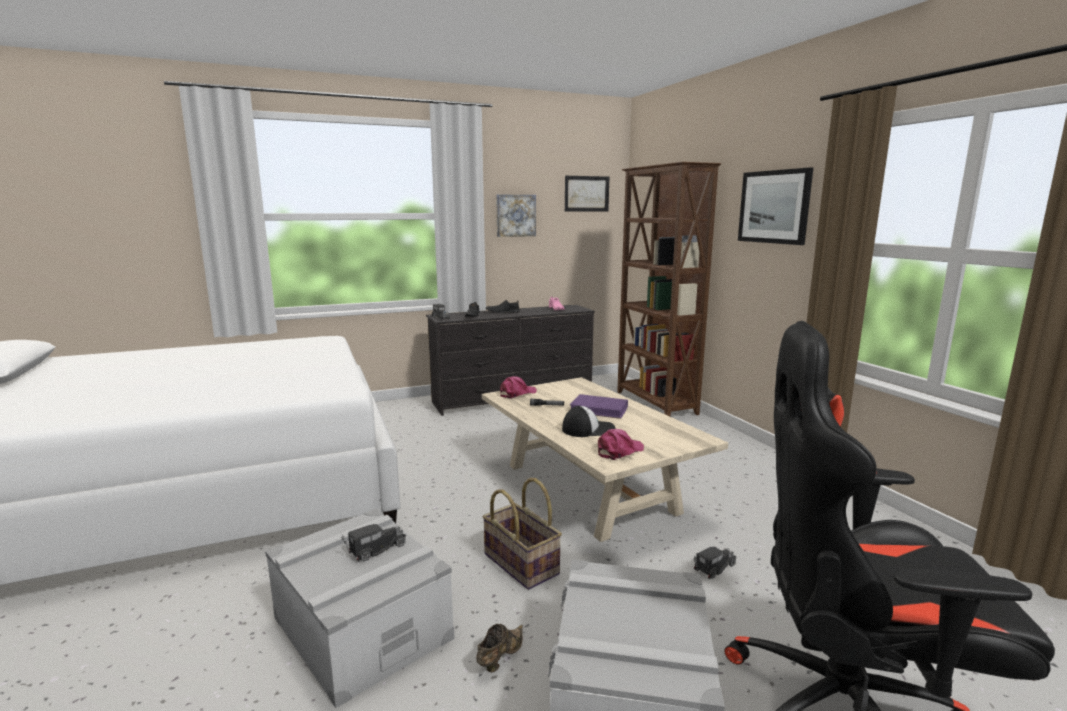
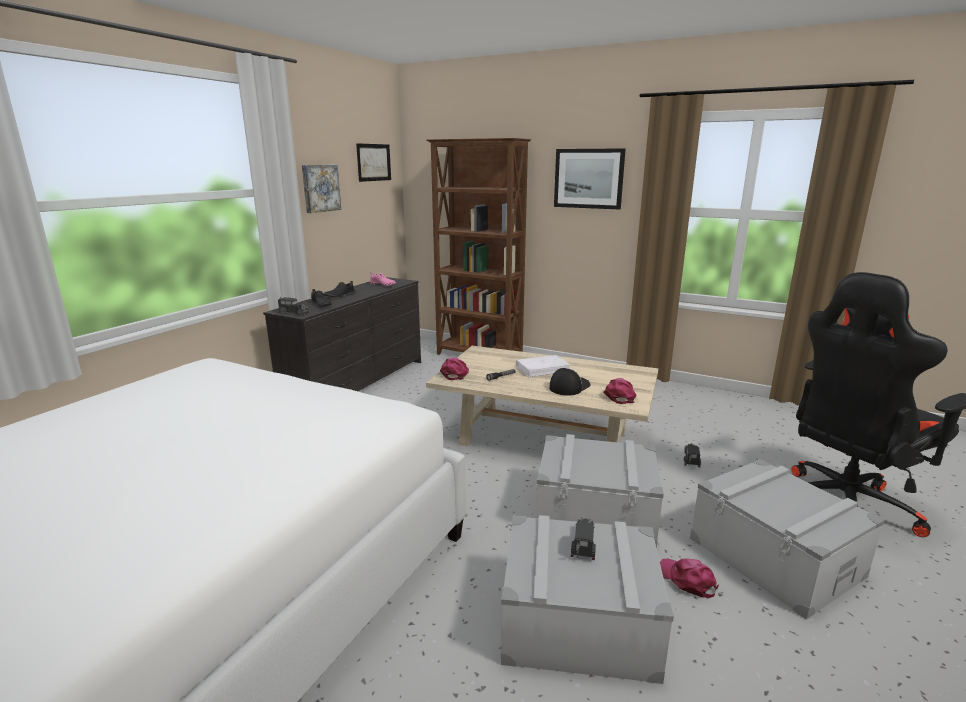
camera: 40 degrees left, 5 degrees up
(499, 657) = (687, 580): brown shoe -> pink cap
(522, 563) = (595, 513): basket -> grey storage box
(599, 409) = (543, 369): purple book -> white book

